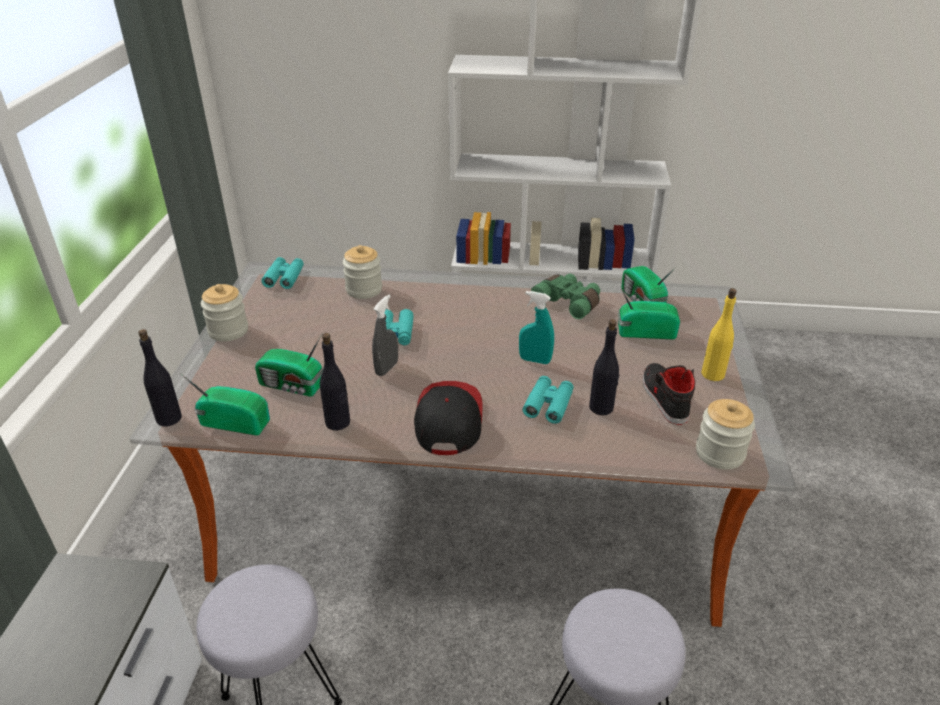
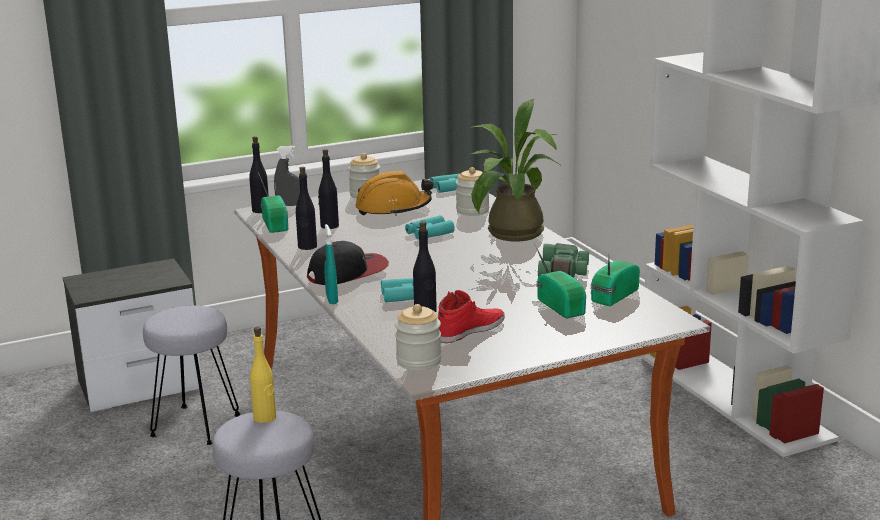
camera: 60 degrees right, 15 degrees down
(292, 386) = (329, 226): radio -> black bottle
(295, 329) = (393, 208): none -> orange hard hat
(386, 368) = (383, 242): grey spray bottle -> grey spray bottle (289, 205)
(453, 294) = (510, 235): none -> potted plant
(535, 360) = (458, 280): turquoise spray bottle -> turquoise spray bottle (332, 299)
(663, 397) = (470, 330): black shoe -> red shoe
(713, 374) = (532, 342): yellow bottle -> yellow bottle (265, 417)

